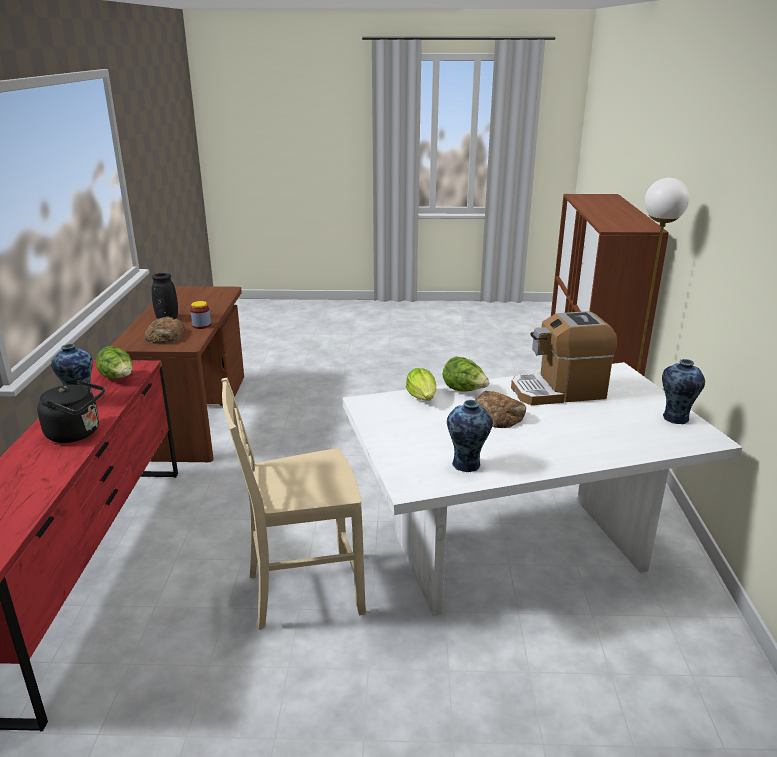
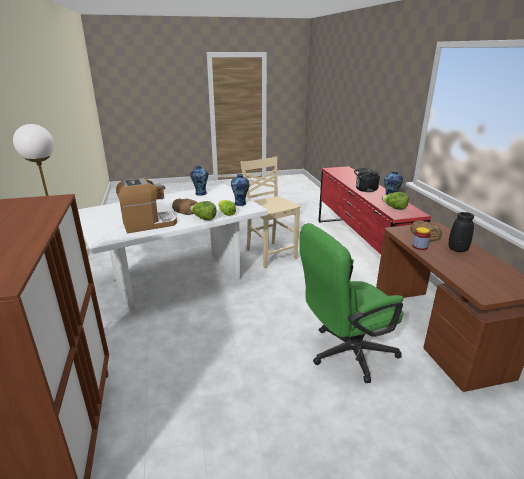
camera: 165 degrees right, 0 degrees up
(302, 592) = (270, 254): beige chair -> beige chair turned 90 degrees counterclockwise
(314, 415) = (345, 353): none -> green office chair
(675, 418) = (93, 217): vase -> vase (240, 203)

